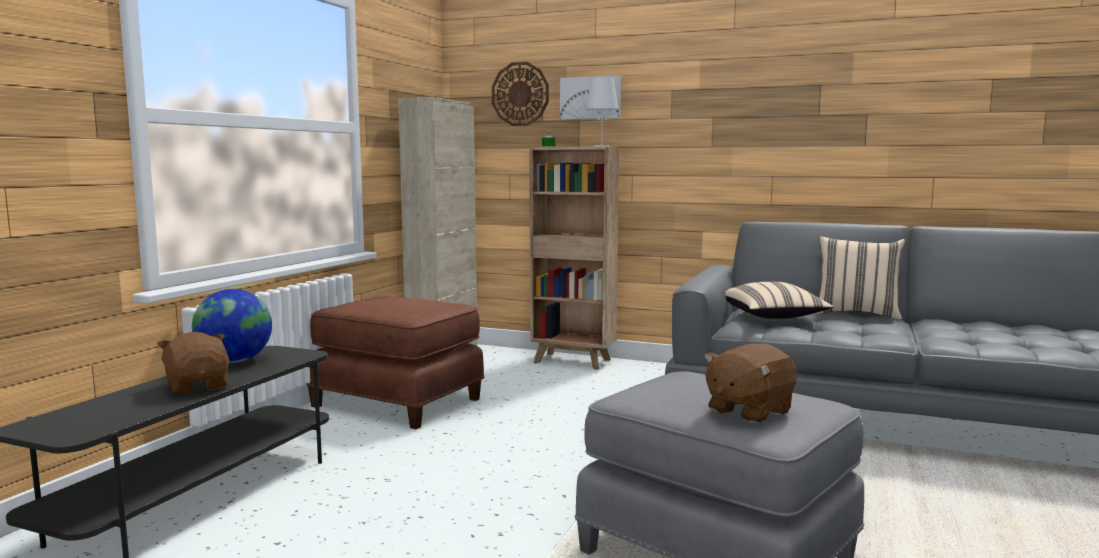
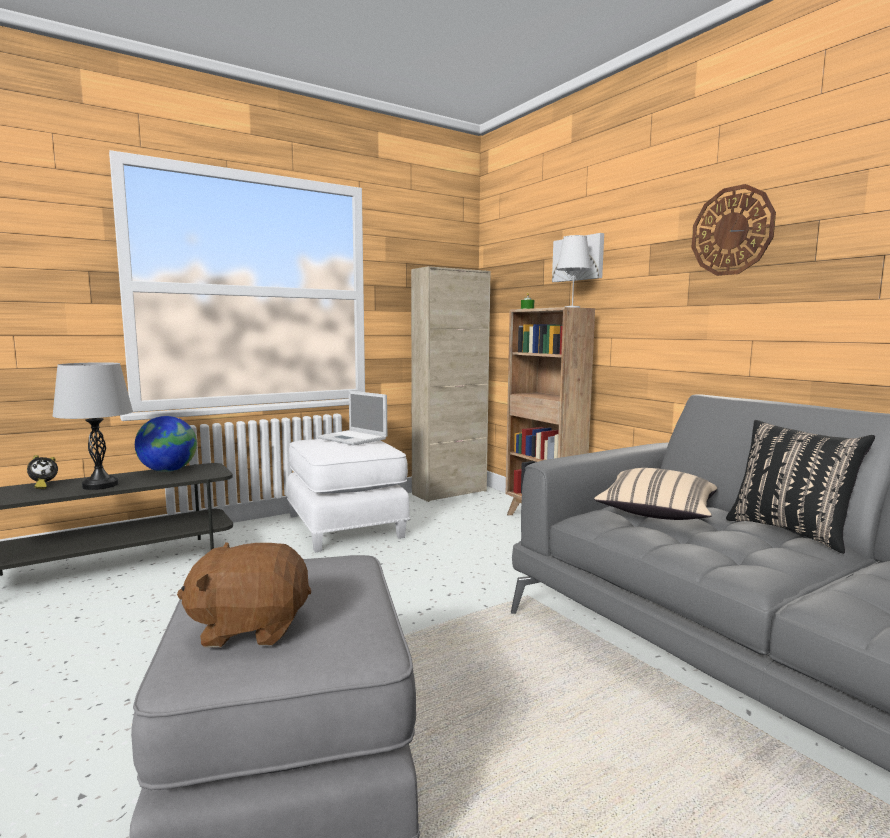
camera: 35 degrees right, 0 degrees up
(113, 401) = (43, 486): none -> alarm clock
(198, 386) = (100, 485): brown plush toy -> grey table lamp
(396, 298) = (353, 438): none -> laptop
(398, 402) = (347, 526): brown ottoman -> white ottoman
(520, 94) = (527, 260): wall clock -> wall clock (732, 231)
(856, 314) = (790, 531): beige pillow -> black pillow

